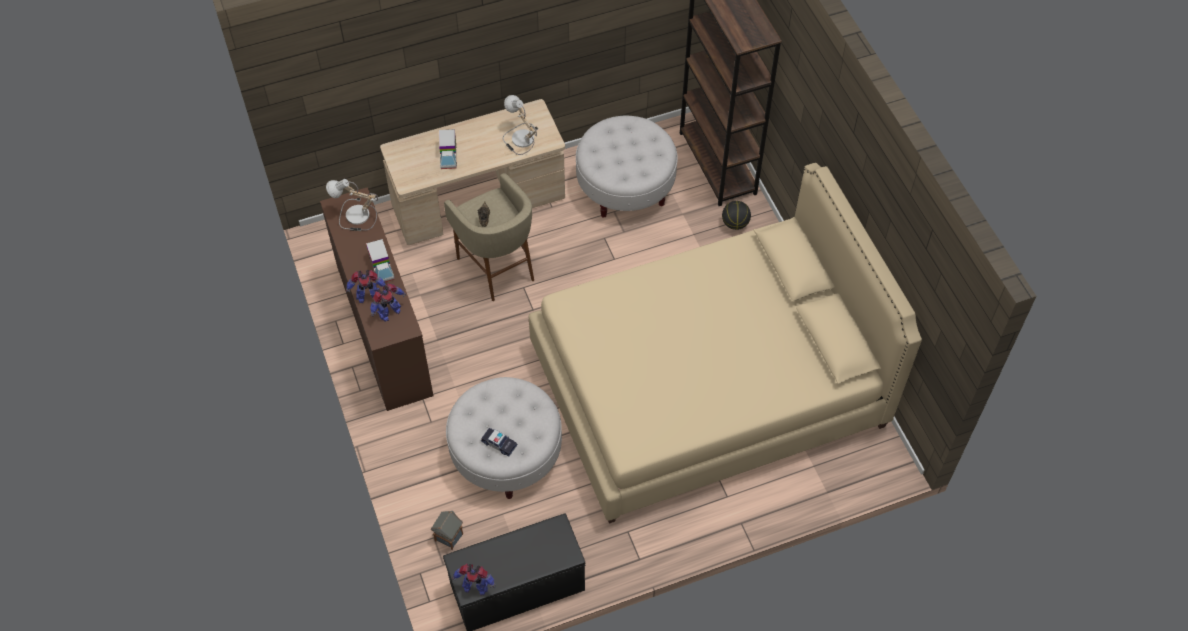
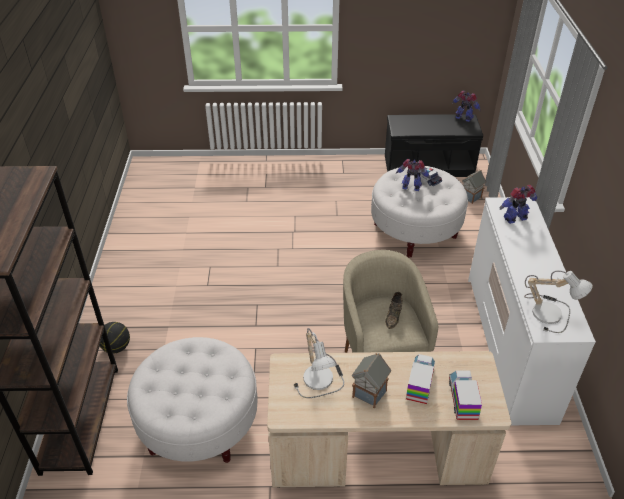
camera: 160 degrees left, 15 degrees down
(368, 296) = (536, 235): toy robot -> toy robot (411, 188)
(381, 267) = (521, 256): toy truck -> toy truck (462, 399)
(384, 330) = (509, 346): brown dresser -> white dresser
(482, 138) = (369, 393): none -> toy house
(707, 386) = (237, 232): beige bed -> none

